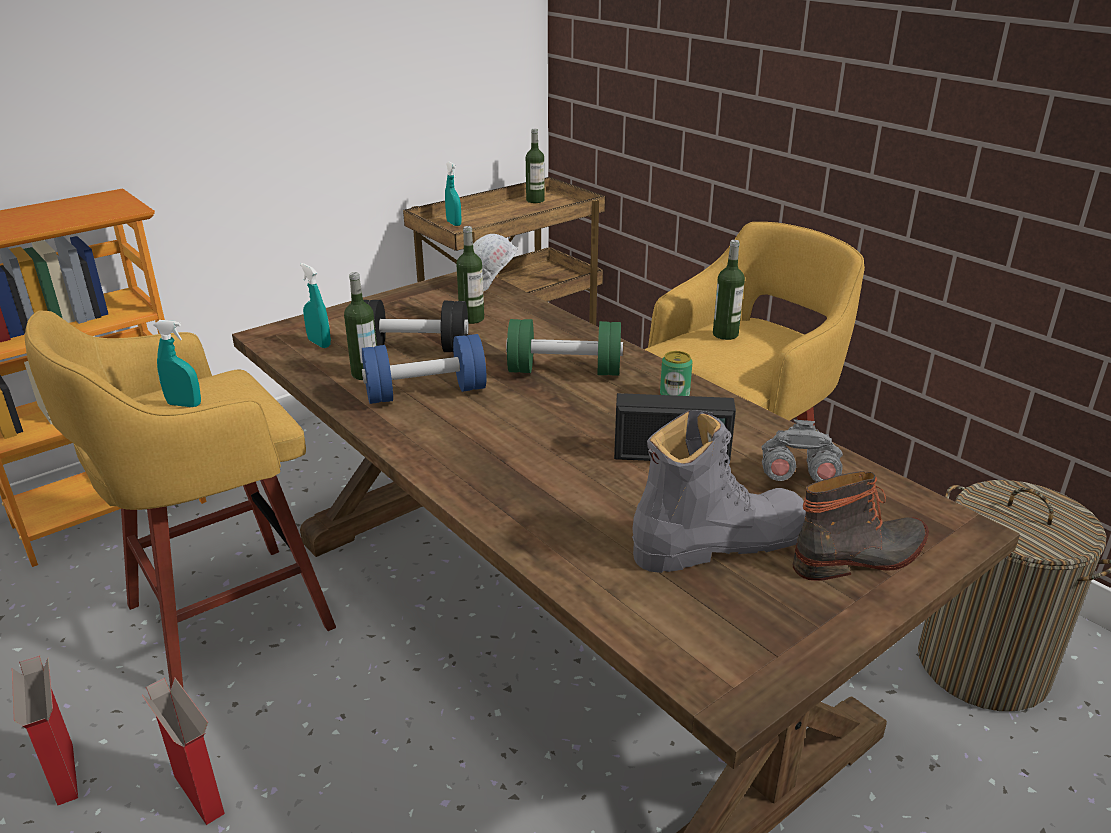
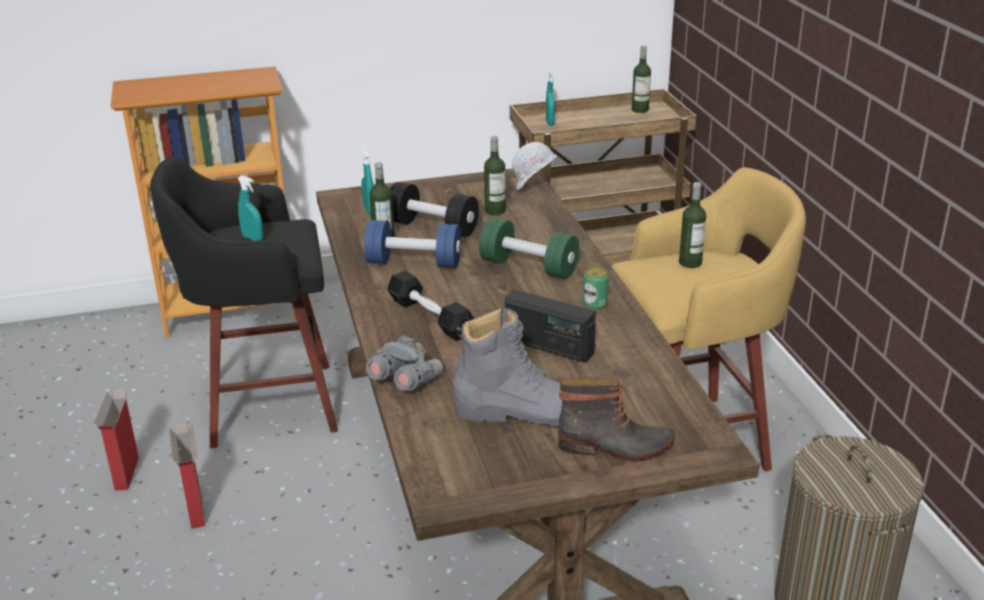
camera: 25 degrees right, 0 degrees up
(222, 619) = (266, 405): yellow stool -> black stool
(501, 453) = (430, 317): none -> black dumbbell
(796, 477) = (627, 383): grey binoculars -> grey binoculars (405, 382)

